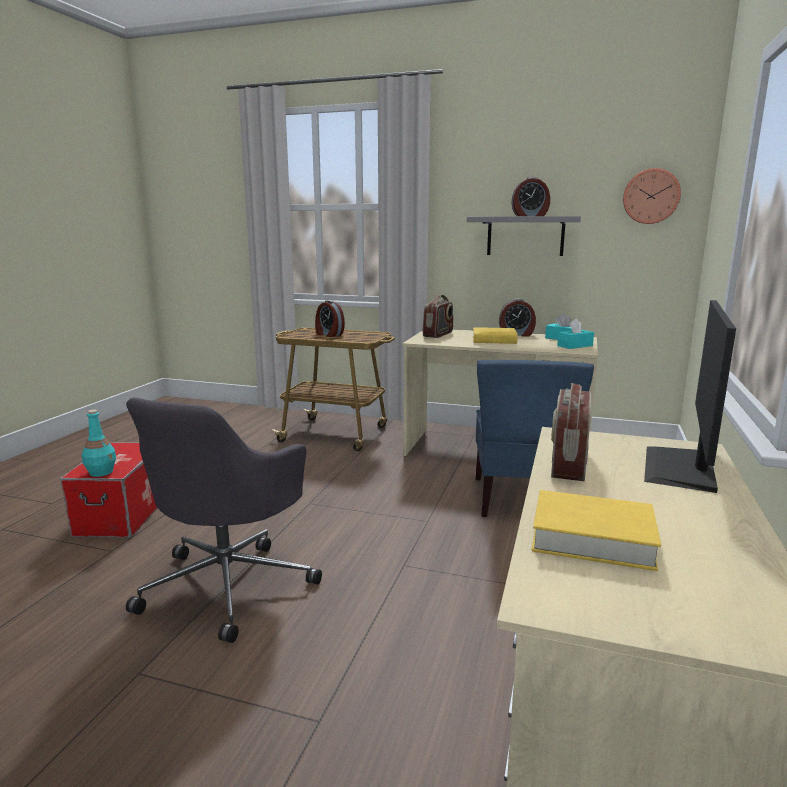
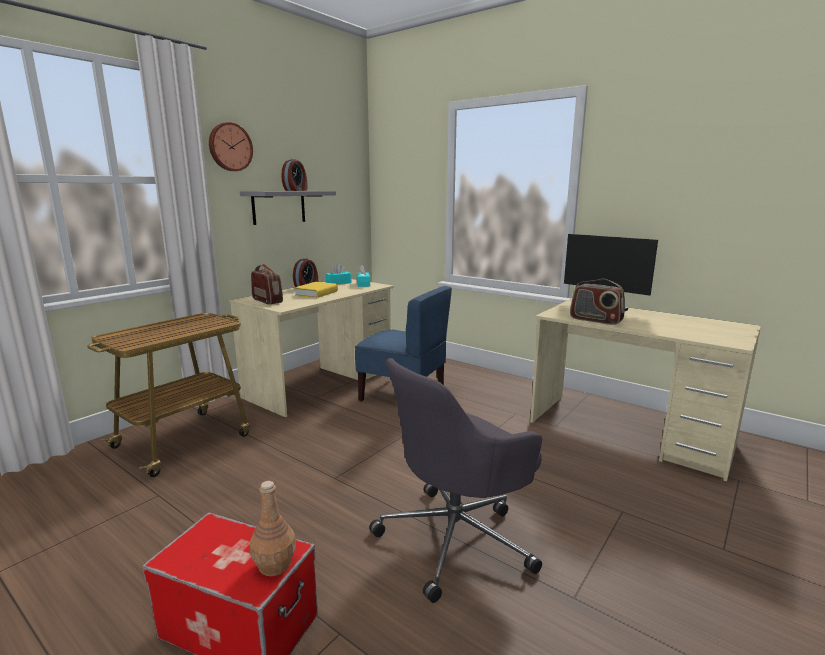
camera: 70 degrees left, 0 degrees up
(101, 472) = (274, 565): turquoise bottle -> brown bottle
(229, 584) = (457, 538): grey office chair -> grey office chair turned 105 degrees clockwise
(329, 334) = (161, 331): alarm clock -> none
(592, 538) = (678, 330): yellow book -> none
(651, 196) = (345, 177): wall clock -> wall clock (230, 147)

